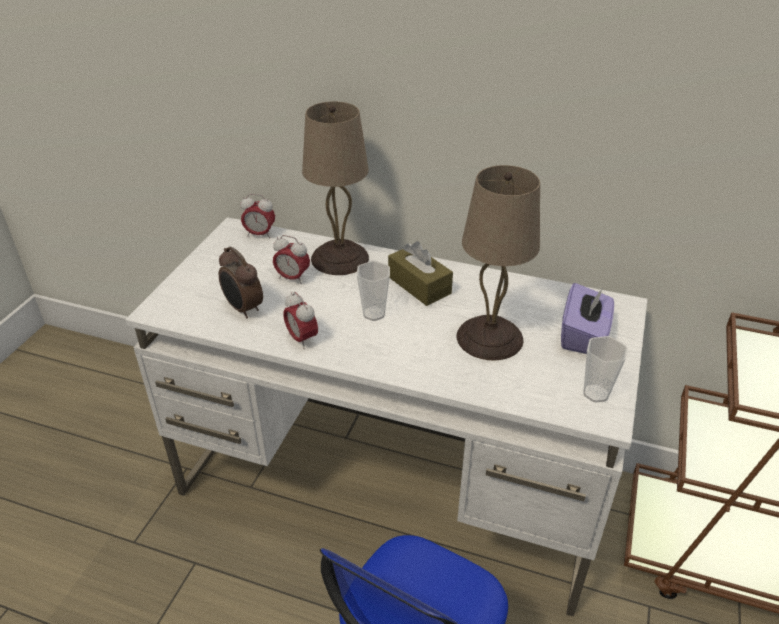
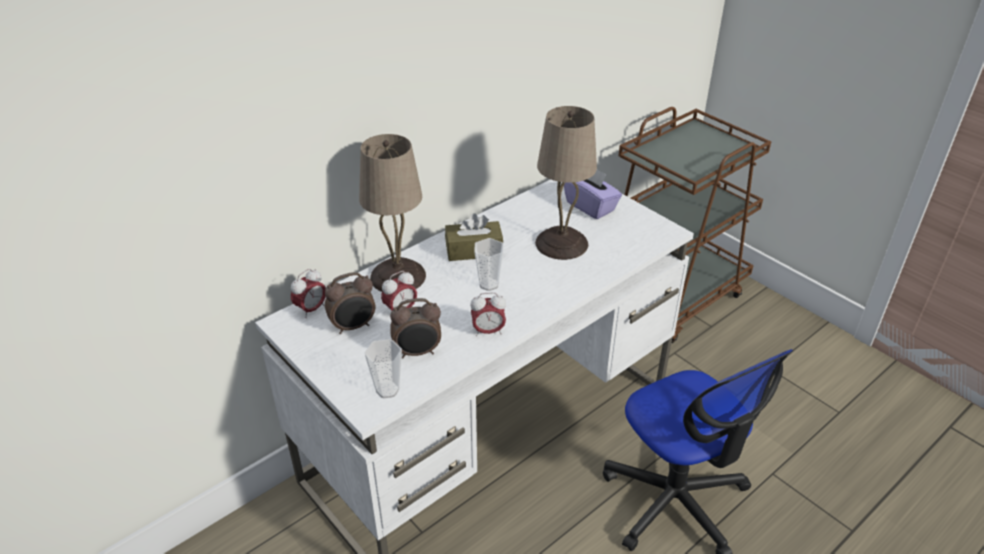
camera: 60 degrees left, 0 degrees up
(253, 263) = (353, 327): none -> alarm clock
(596, 393) = (646, 226): cup -> cup (387, 390)

